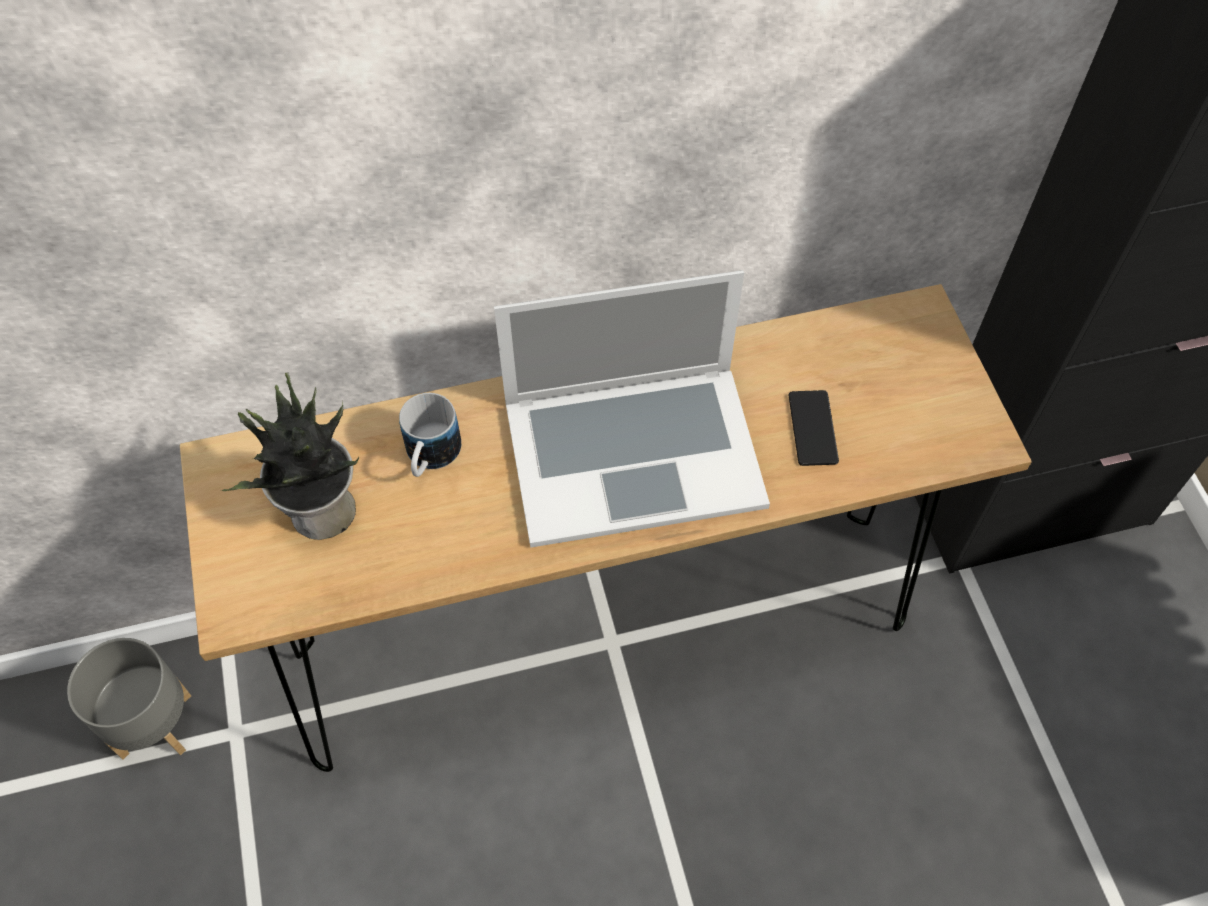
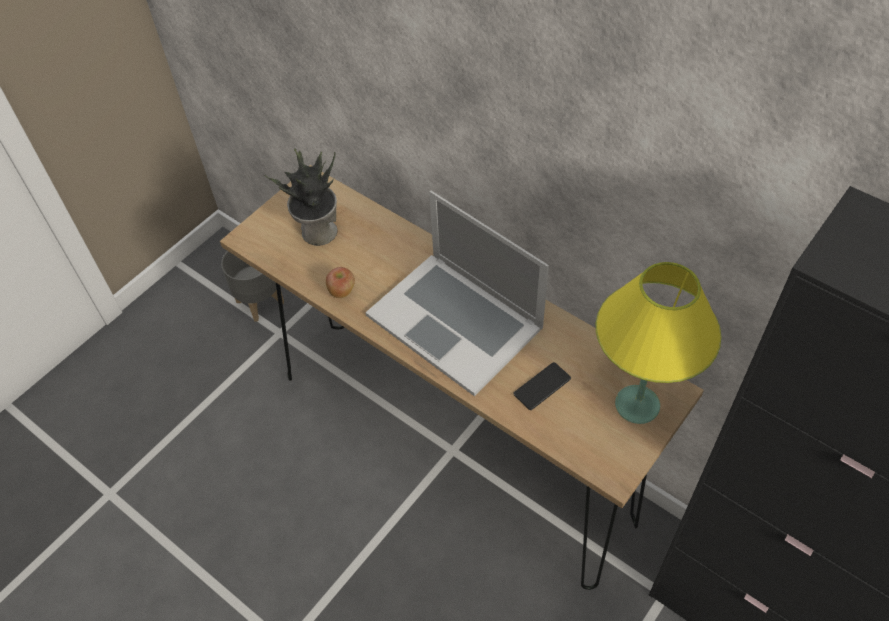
camera: 55 degrees right, 5 degrees down
(430, 458) = (380, 249): mug -> none
(461, 550) = (342, 292): none -> apple
(912, 356) = (636, 404): none -> yellow table lamp

